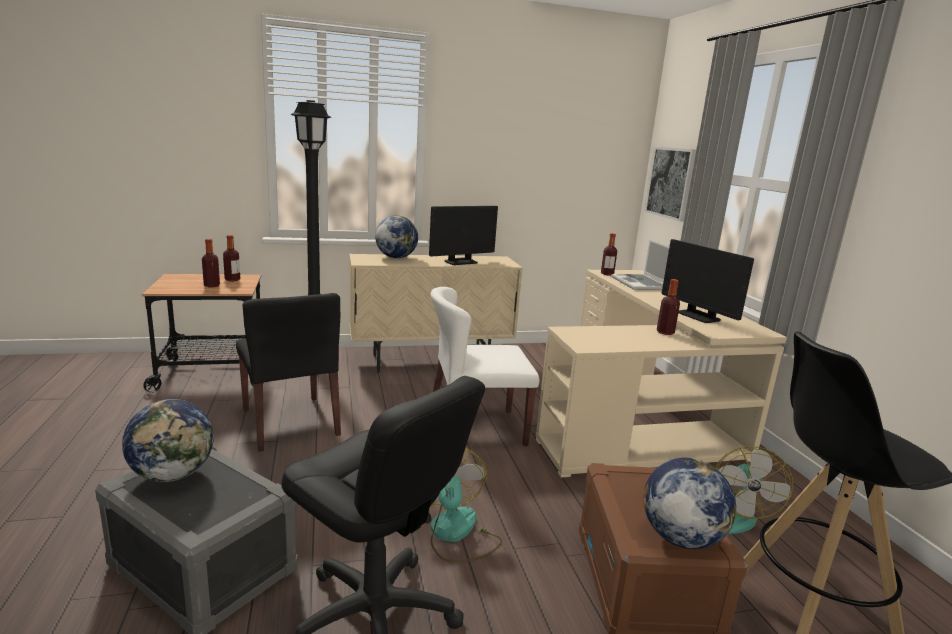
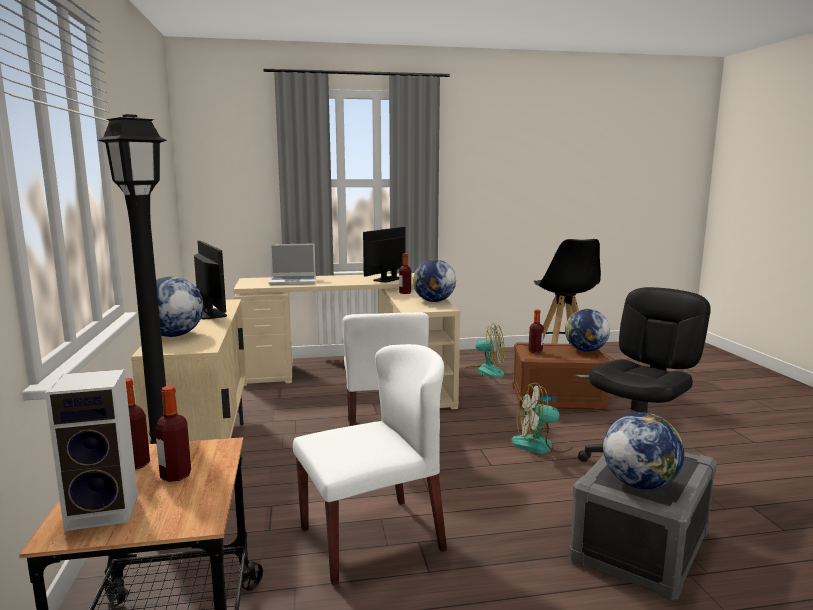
camera: 85 degrees left, 5 degrees down
(186, 279) = (106, 510): none -> speaker
(290, 422) = (372, 538): black chair -> white chair
(607, 274) = (256, 285): bottle -> bottle (535, 351)
(622, 343) = (434, 301): none -> globe
(671, 182) = (229, 194): picture -> none
(698, 316) = (387, 279): monitor -> monitor turned 150 degrees clockwise

